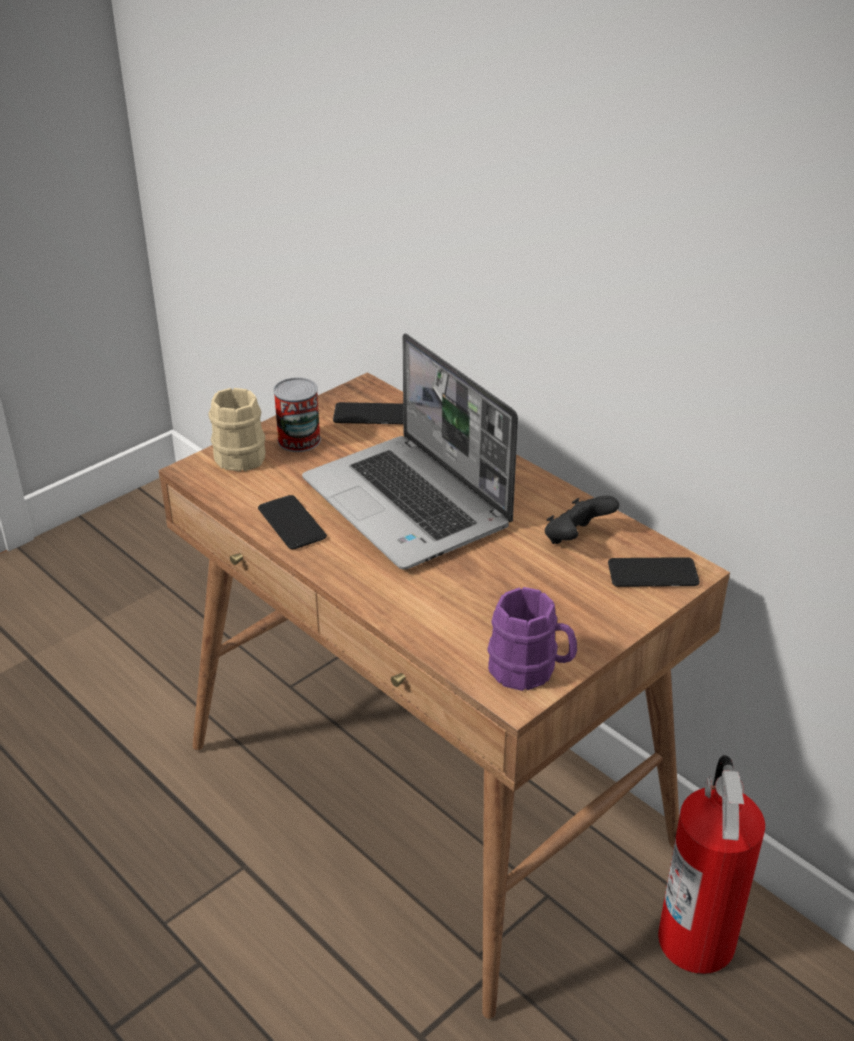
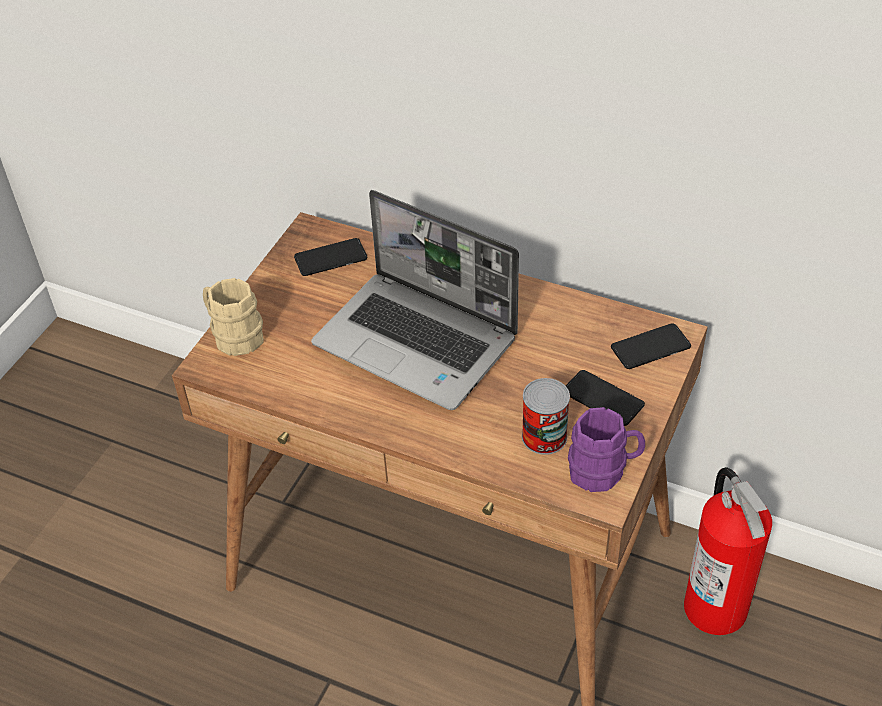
camera: 20 degrees left, 10 degrees up
(292, 523) = (327, 393): phone -> phone (603, 399)
(299, 440) = (282, 304): can -> can (544, 436)
(576, 539) = (573, 333): black game controller -> none

